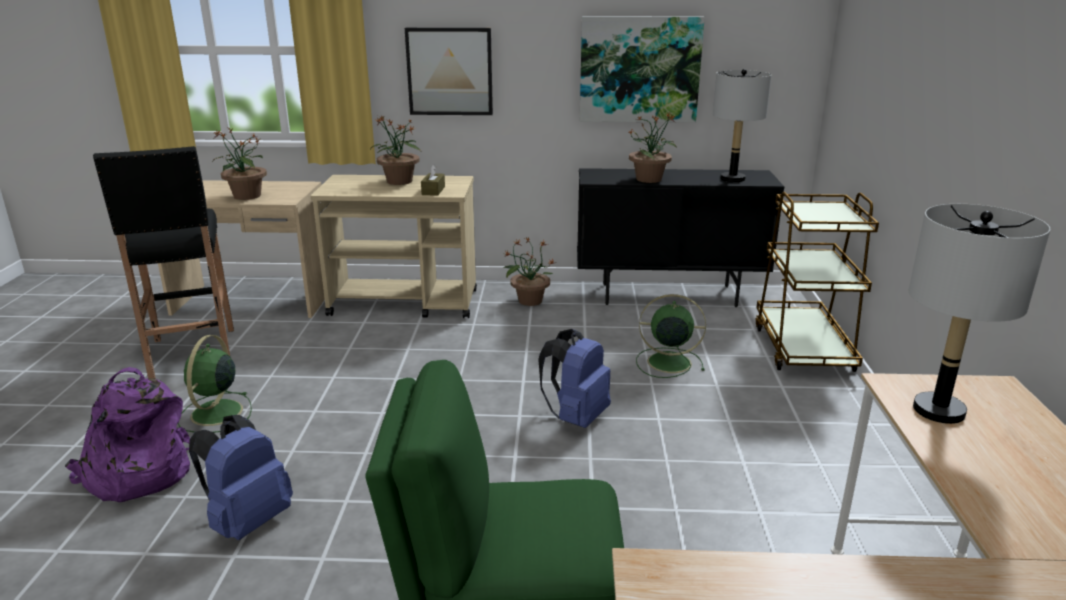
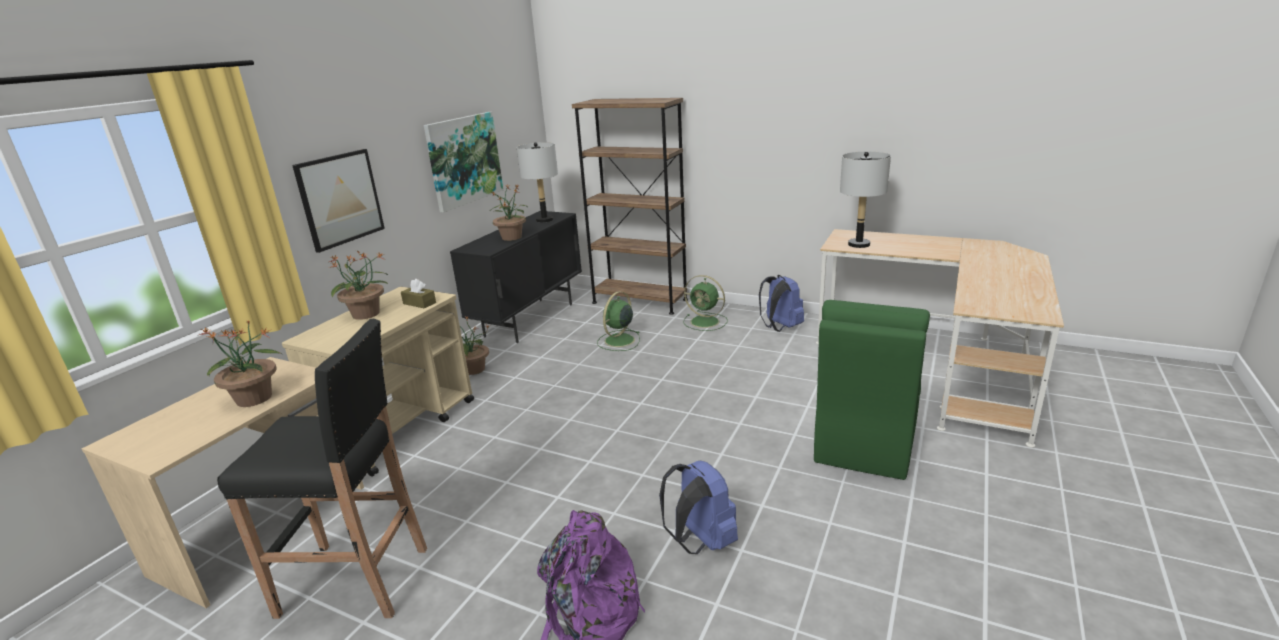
camera: 65 degrees left, 0 degrees up
(215, 414) = (511, 561): green fan -> green fan (706, 322)
(576, 417) = (659, 383): blue backpack -> blue backpack (780, 327)
(802, 348) = (639, 301): brown cart -> brown bookcase

